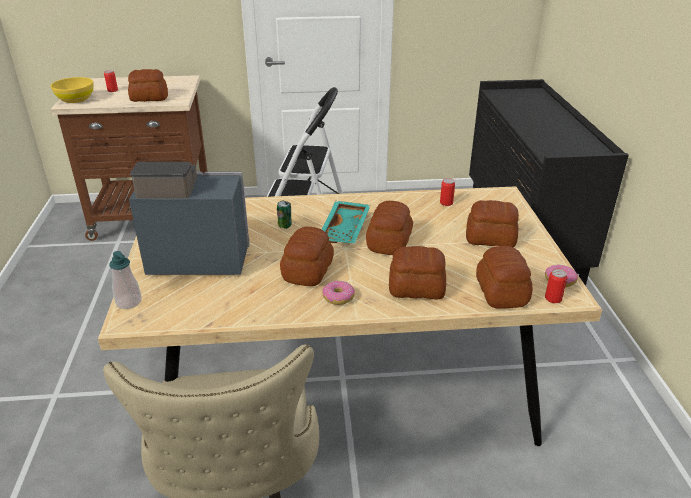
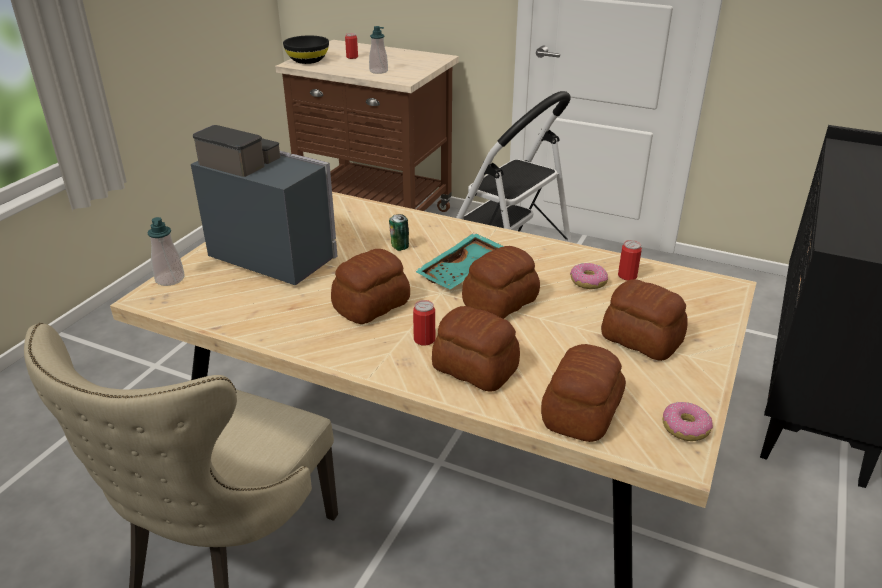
camera: 30 degrees right, 0 degrees up
(75, 99) = (307, 60): yellow bowl -> black bowl
(149, 98) = (378, 71): bread -> soap dispenser
(338, 297) = (372, 346): donut -> donut (588, 282)
(553, 298) = (647, 448): can -> can (424, 339)

